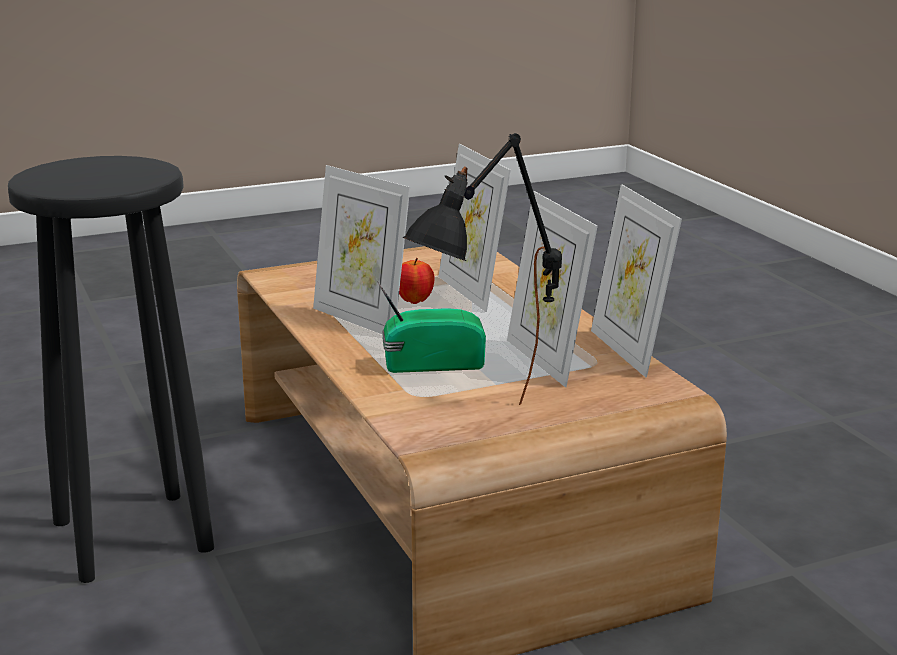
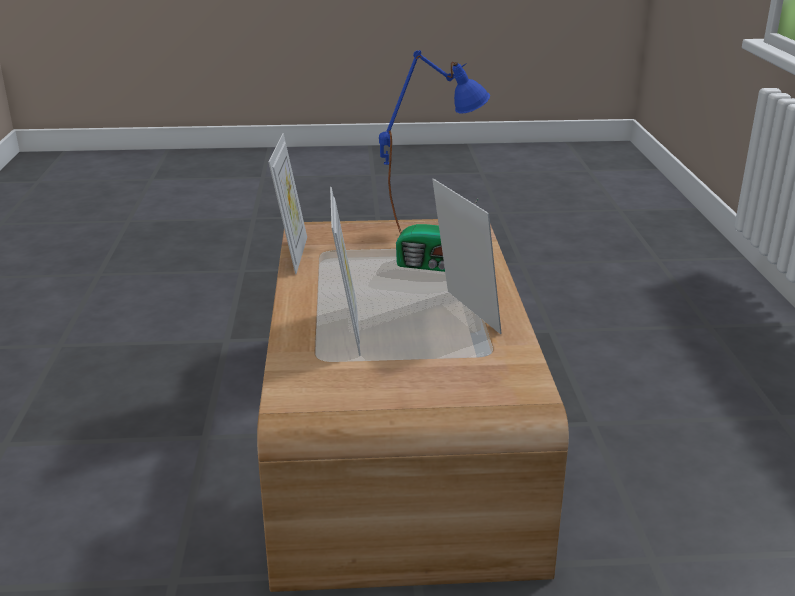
camera: 160 degrees left, 5 degrees up
(132, 534) = (654, 452): black stool -> none
(414, 301) = (406, 327): apple -> none
(488, 430) = (431, 223): black table lamp -> blue table lamp
(547, 360) = (354, 257): picture frame -> none

